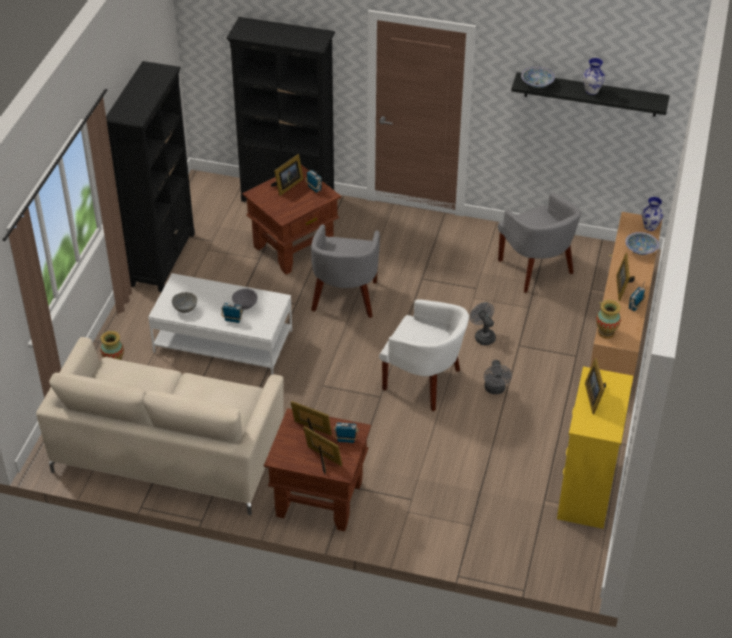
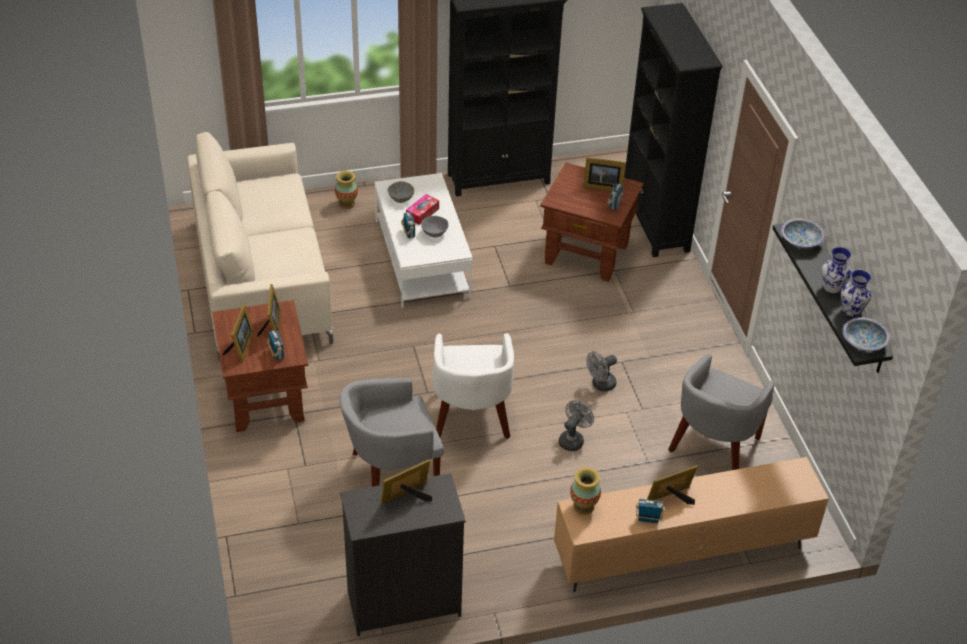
camera: 60 degrees right, 0 degrees up
(214, 303) = (422, 213): none -> tissue box
(345, 298) = (545, 316): grey armchair -> grey armchair (391, 473)
(495, 390) = (500, 477): grey fan -> grey fan (600, 385)
(585, 491) = (402, 603): yellow dresser -> black dresser
(640, 249) = (753, 494): bowl -> bowl (863, 342)
(650, 226) = (802, 491): vase -> vase (852, 311)

